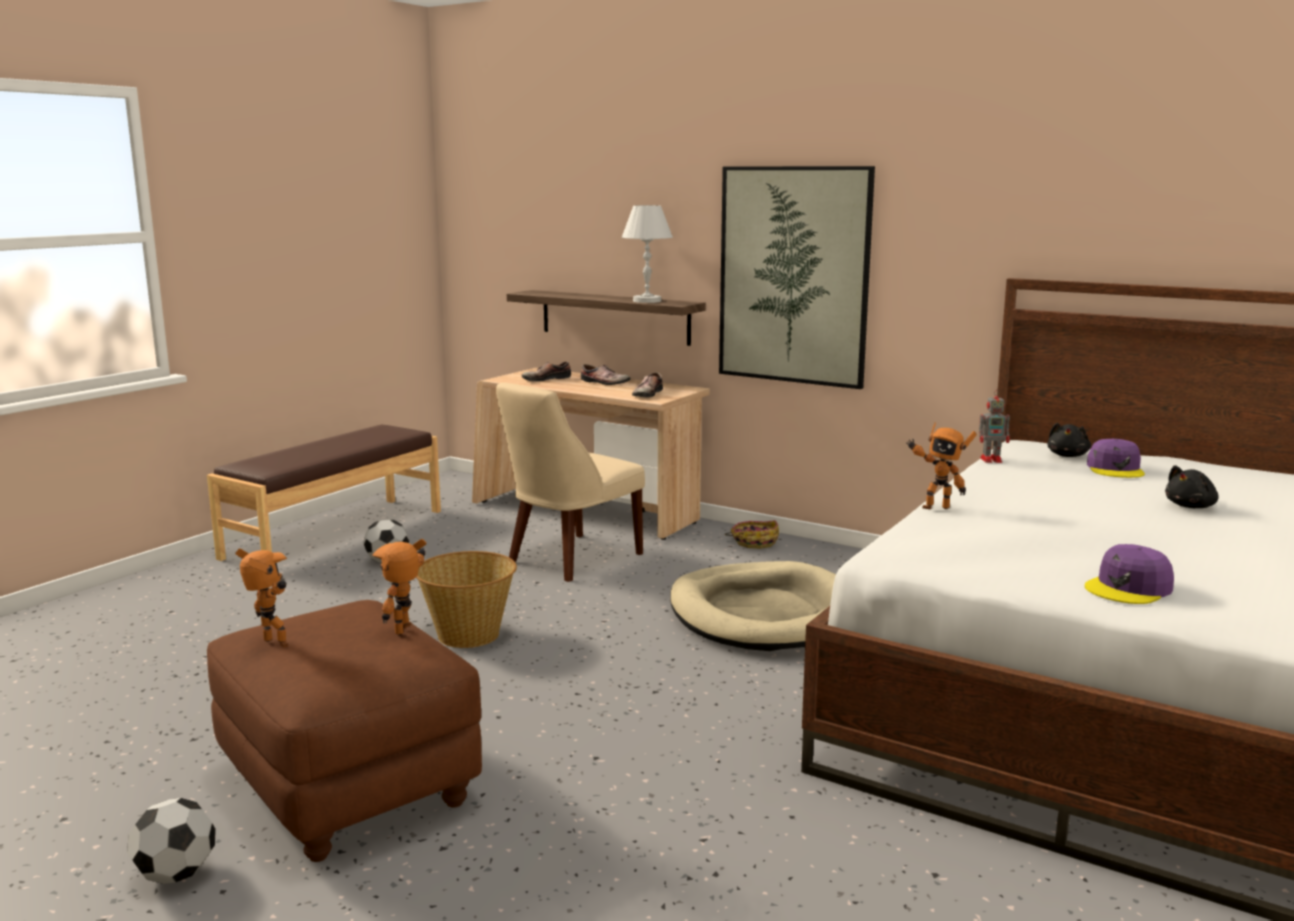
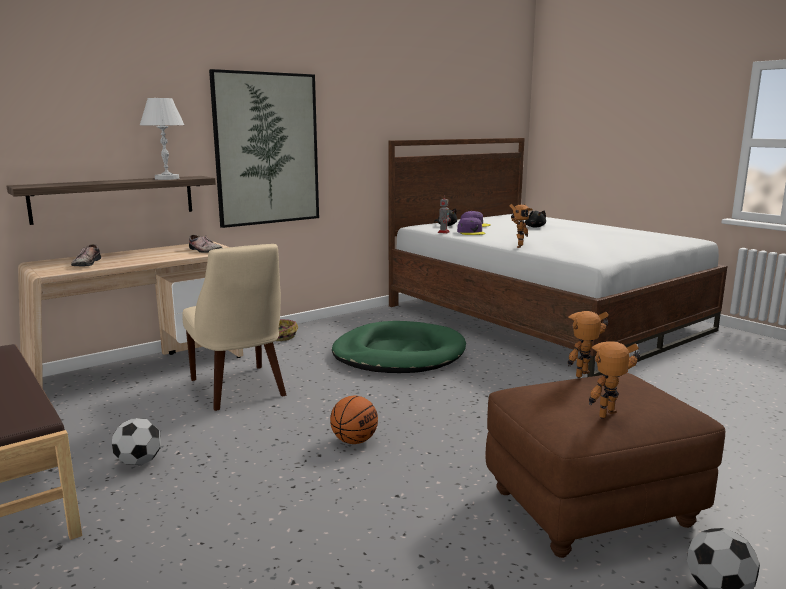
camera: 70 degrees left, 0 degrees up
(407, 630) = (585, 376): toy robot -> toy robot turned 105 degrees clockwise
(468, 634) = (354, 441): basket -> basketball
(604, 383) = (140, 254): shoe -> none
(765, 615) = (398, 354): beige dog bed -> green dog bed
(1129, 588) = (637, 244): purple cap -> purple cap (471, 232)

